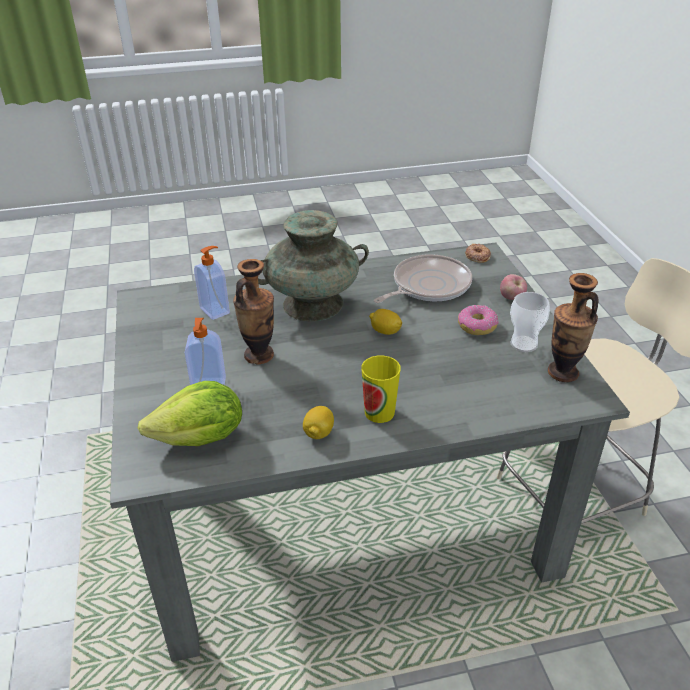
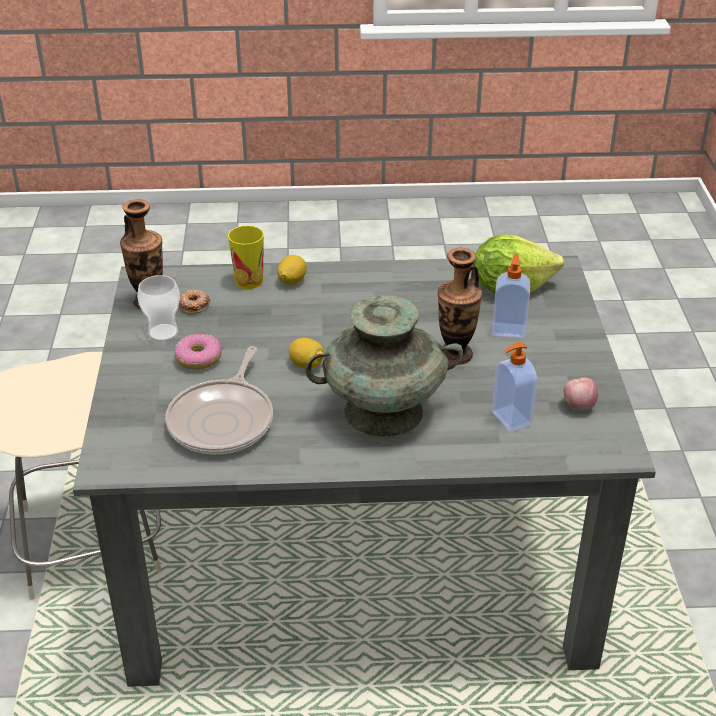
camera: 170 degrees left, 0 degrees up
(318, 433) = (404, 280): lemon -> lemon (292, 281)
(379, 412) = (345, 289): cup -> cup (249, 281)
(428, 286) = (223, 420): frying pan -> frying pan turned 45 degrees counterclockwise
(477, 256) = (122, 463): donut -> donut (194, 304)
(511, 298) = (130, 389): apple -> apple (578, 406)

